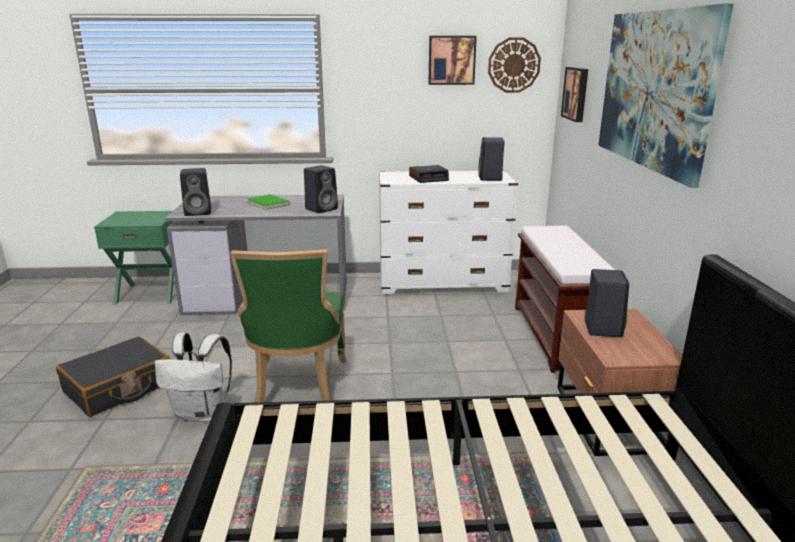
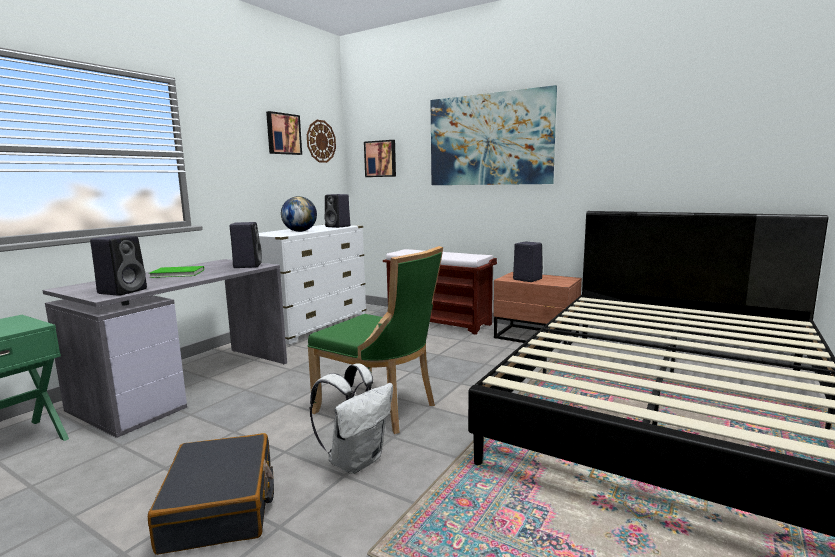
camera: 55 degrees left, 10 degrees down
(428, 178) = (300, 231): alarm clock -> globe

